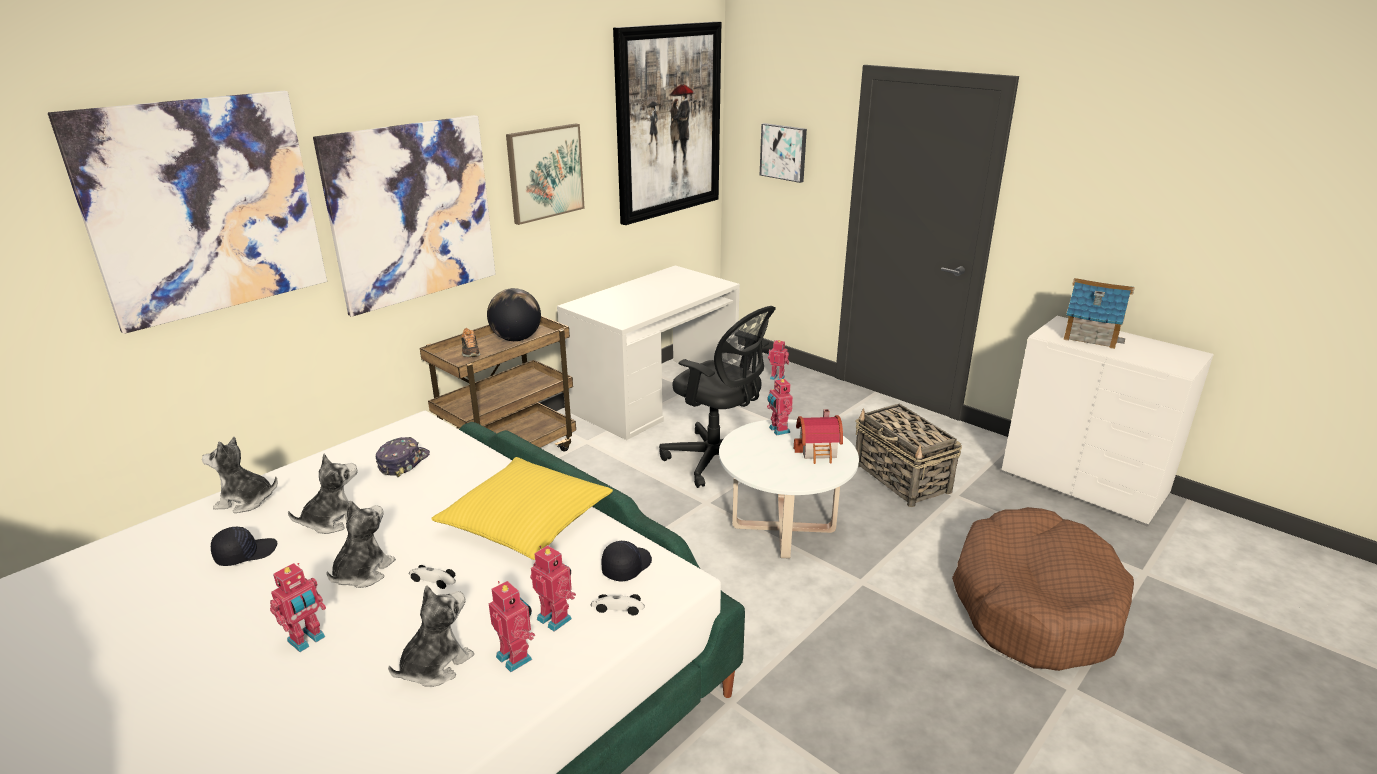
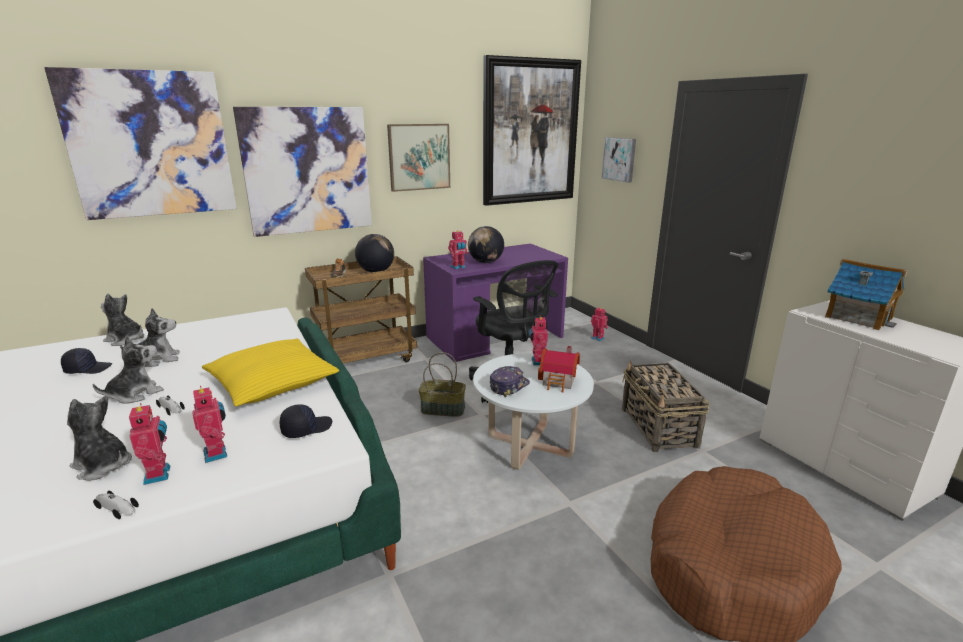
camera: 20 degrees right, 5 degrees down
(307, 640) = (53, 429): toy robot -> toy robot (458, 267)
(403, 462) = (238, 334): cap -> cap (509, 386)
(435, 665) = (103, 466): plush toy -> plush toy turned 120 degrees counterclockwise
(617, 608) = (267, 457): toy car -> toy car (115, 508)
(646, 304) = (485, 262): none -> globe
(653, 396) = (494, 337): white desk -> purple desk
(657, 505) = (443, 409): none -> basket

